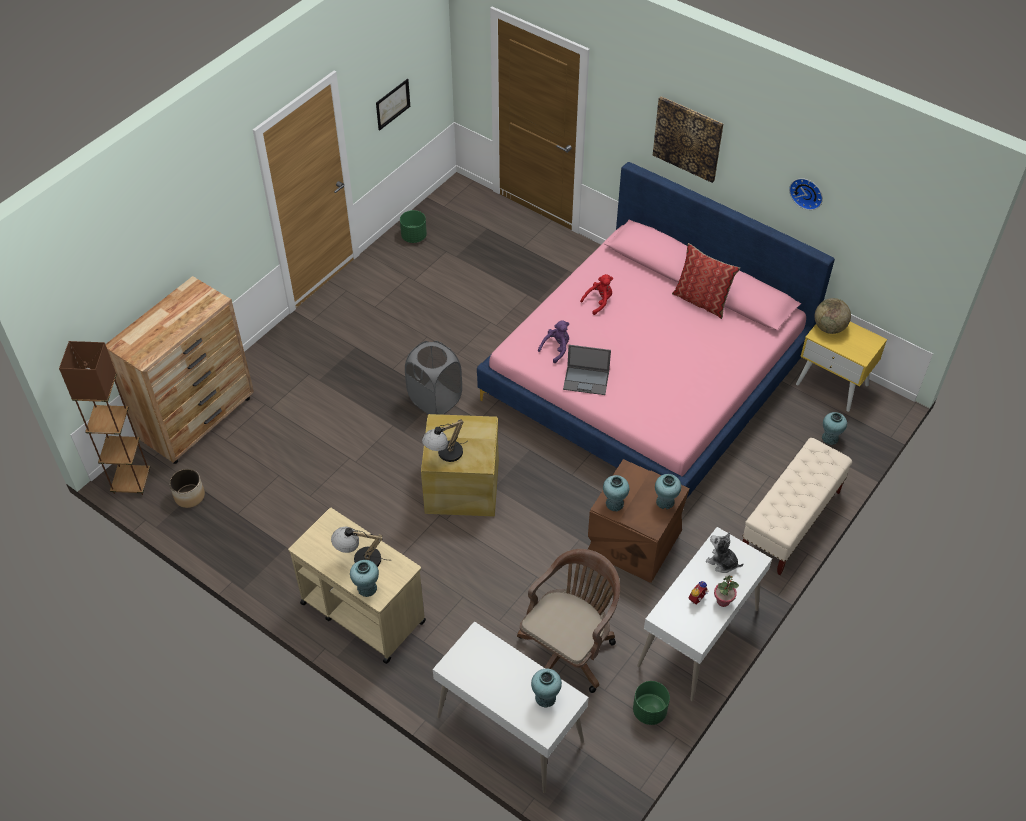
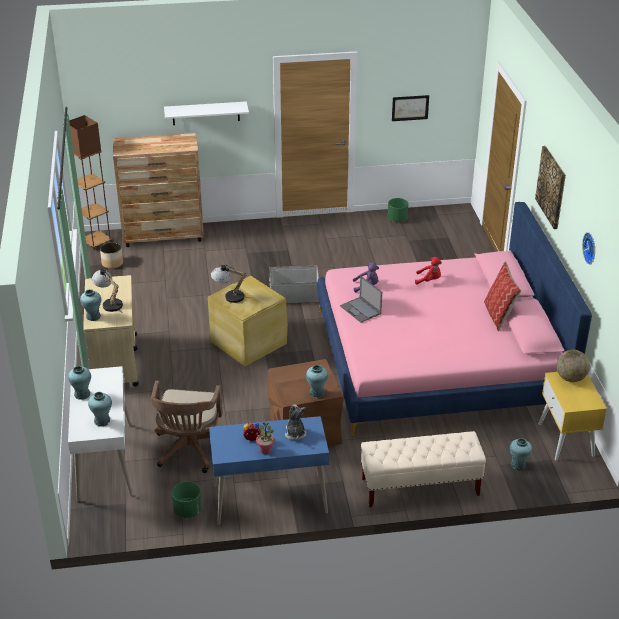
camera: 45 degrees right, 15 degrees down
(197, 244) = (206, 113): none -> white shelf
(435, 399) = (294, 296): grey laundry basket -> grey storage box
(569, 649) = (190, 451): brown office chair -> brown office chair turned 105 degrees clockwise
(614, 504) = (286, 374): turquoise vase -> turquoise vase (82, 394)
(699, 638) = (270, 500): white desk -> blue desk

